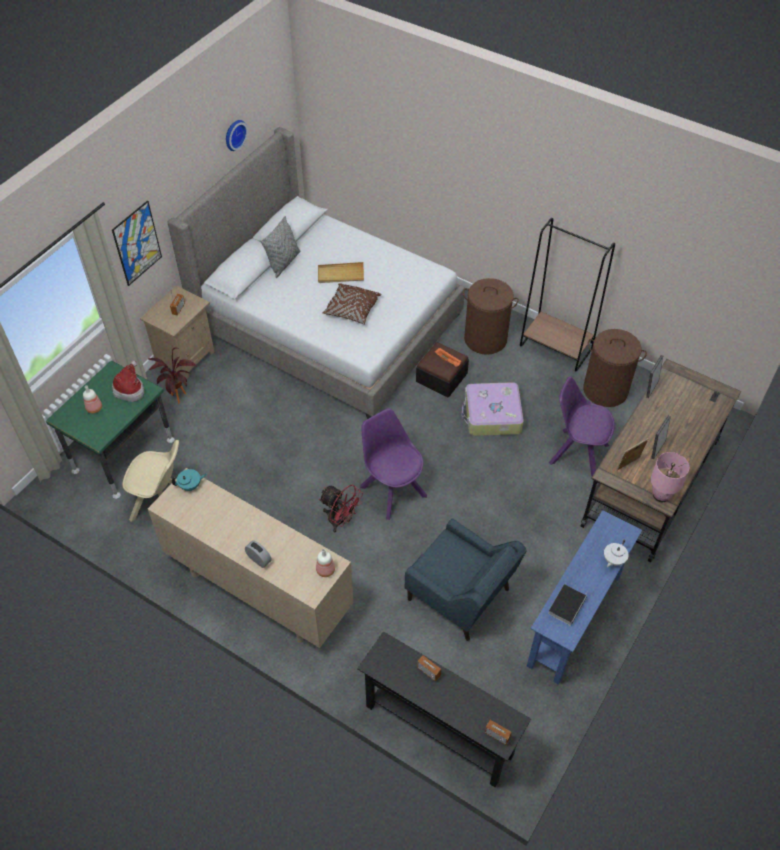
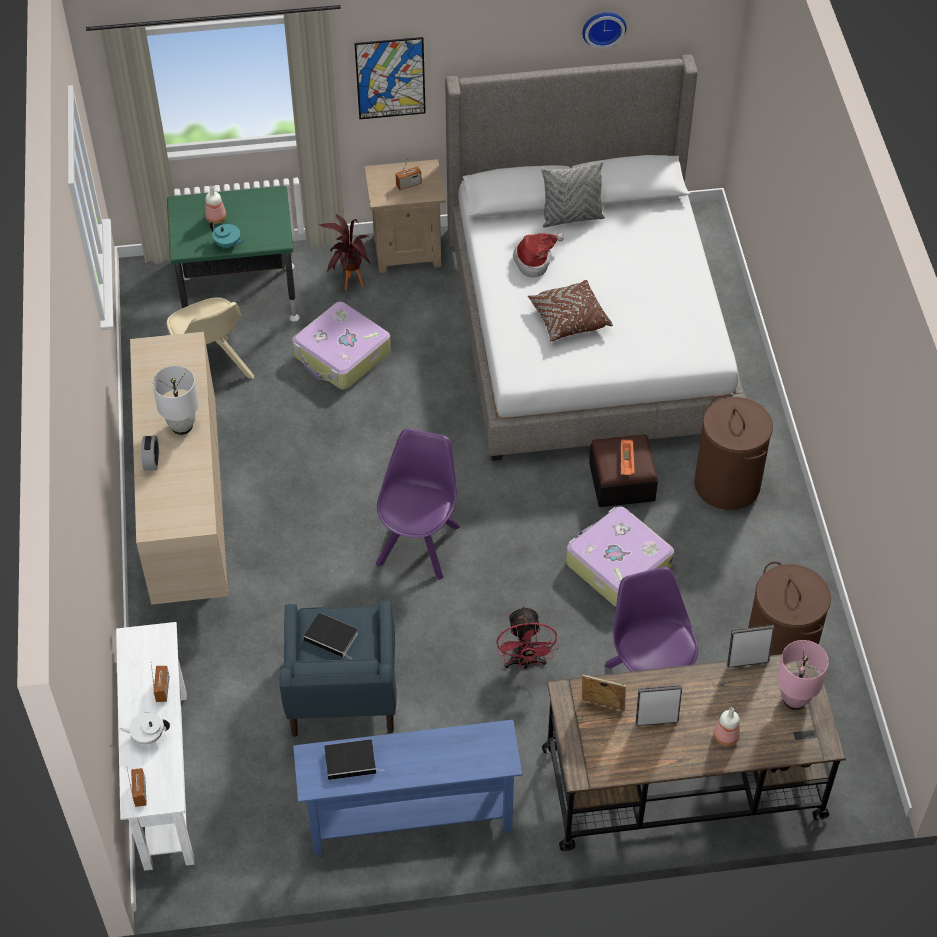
camera: 50 degrees right, 0 degrees up
(130, 389) = (266, 225): hat -> hat (535, 260)
(190, 486) = (186, 350): turquoise teapot -> turquoise teapot (228, 244)
(224, 436) = (342, 355): none -> suitcase
(248, 526) = (181, 426): none -> white table lamp
(326, 570) = (188, 521): bottle -> bottle (726, 737)
(340, 274) = (609, 274): beige tray -> none
(340, 520) = (335, 526): red fan -> red fan (525, 662)
(438, 731) = (165, 779): black console table -> white console table
(447, 564) = (332, 637): none -> book
(556, 348) = (791, 561): clothes rack -> none
(613, 560) = (452, 769): white teapot -> white teapot (147, 735)
(661, 495) = (588, 763): pink table lamp -> pink table lamp (794, 700)

